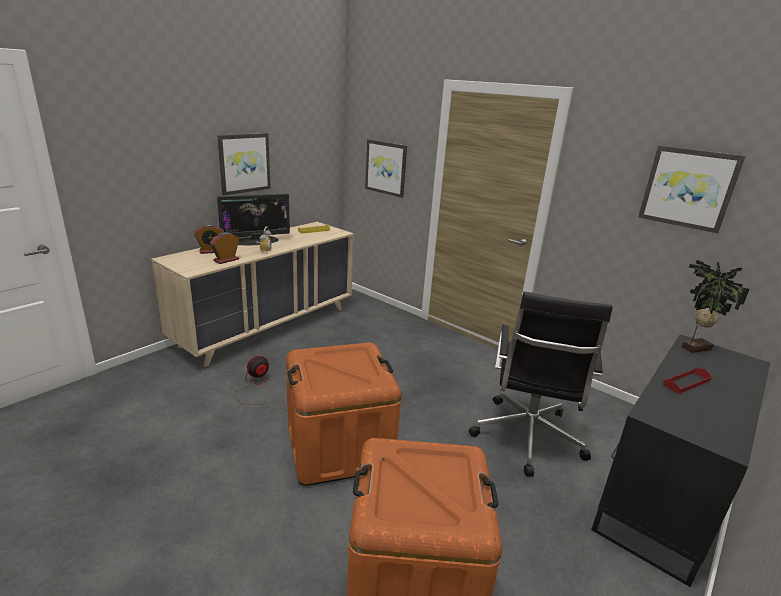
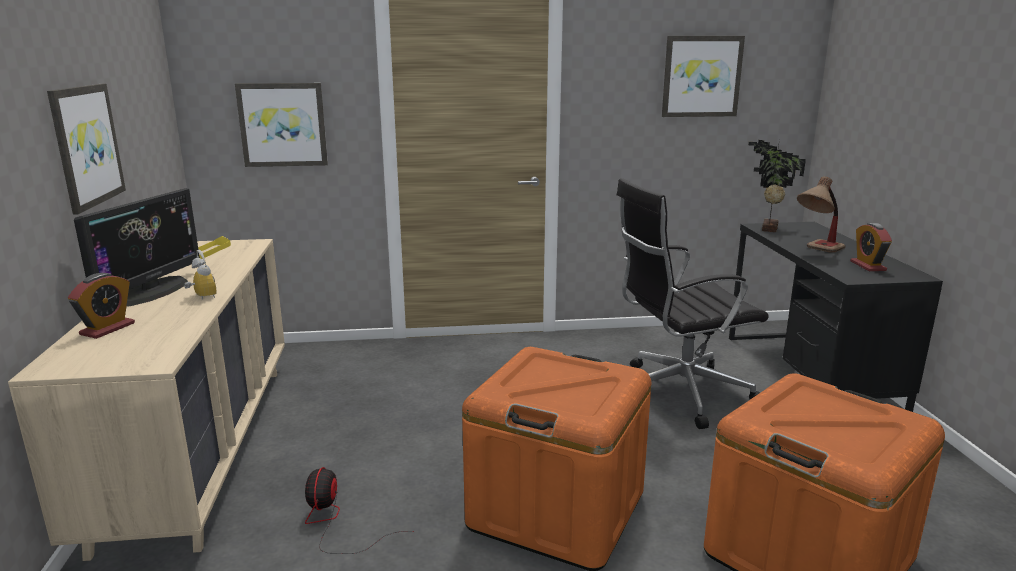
camera: 45 degrees left, 5 degrees down
(226, 260) = (173, 328): alarm clock -> alarm clock (868, 266)
(527, 438) = (678, 393): black office chair -> black office chair turned 105 degrees clockwise
(686, 382) = (817, 251): red tray -> table lamp

